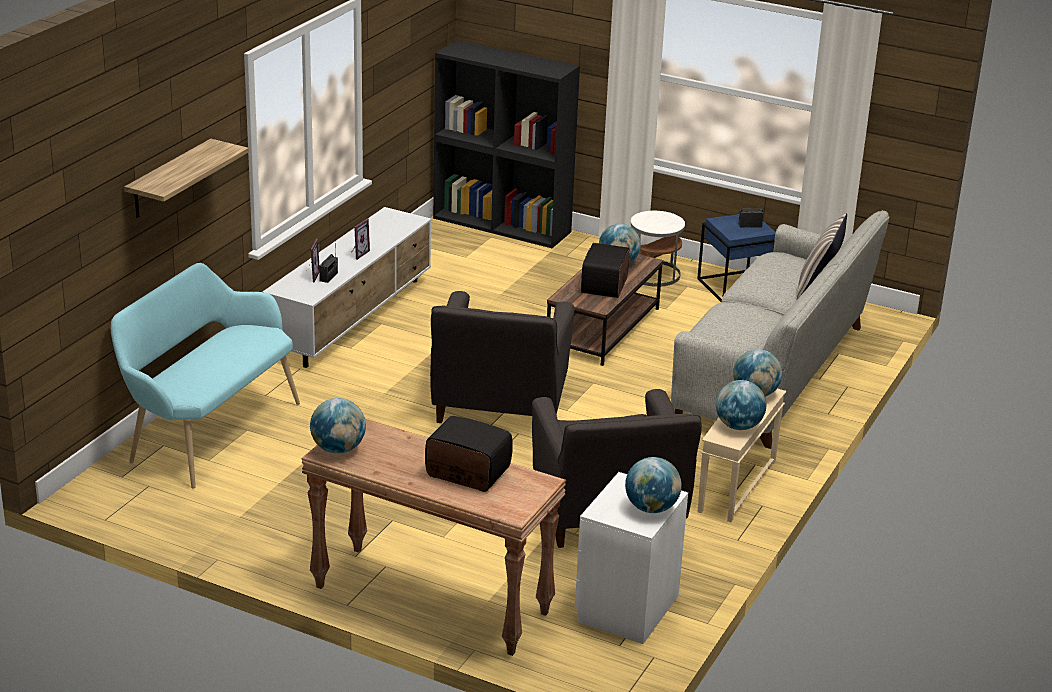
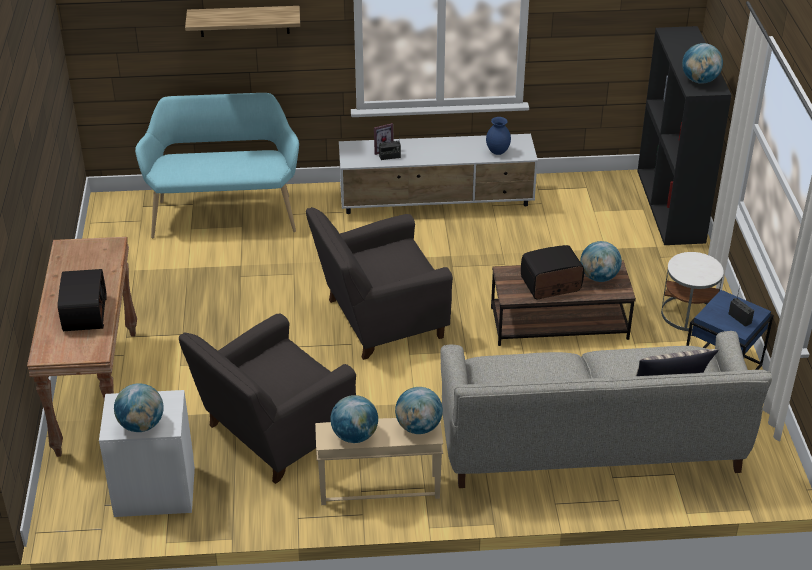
camera: 60 degrees right, 10 degrees up
(338, 449) = (74, 249): globe -> globe (699, 80)
(357, 253) = (440, 153): picture frame -> none
(393, 229) = (498, 152): none -> blue vase

